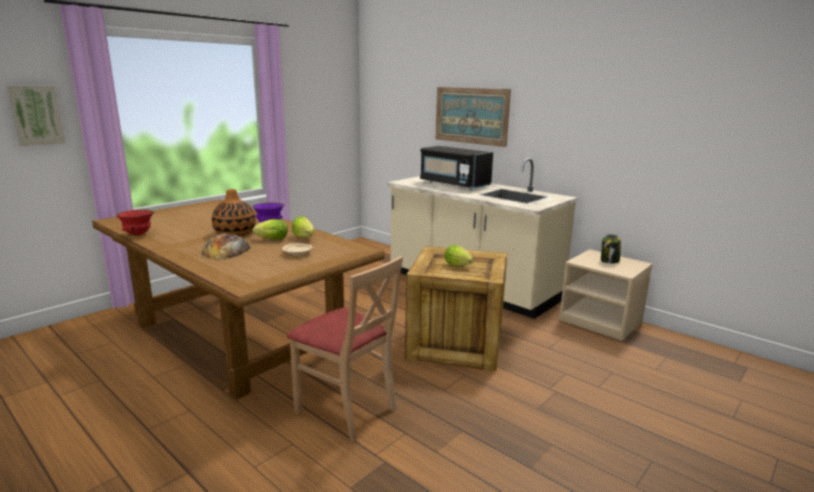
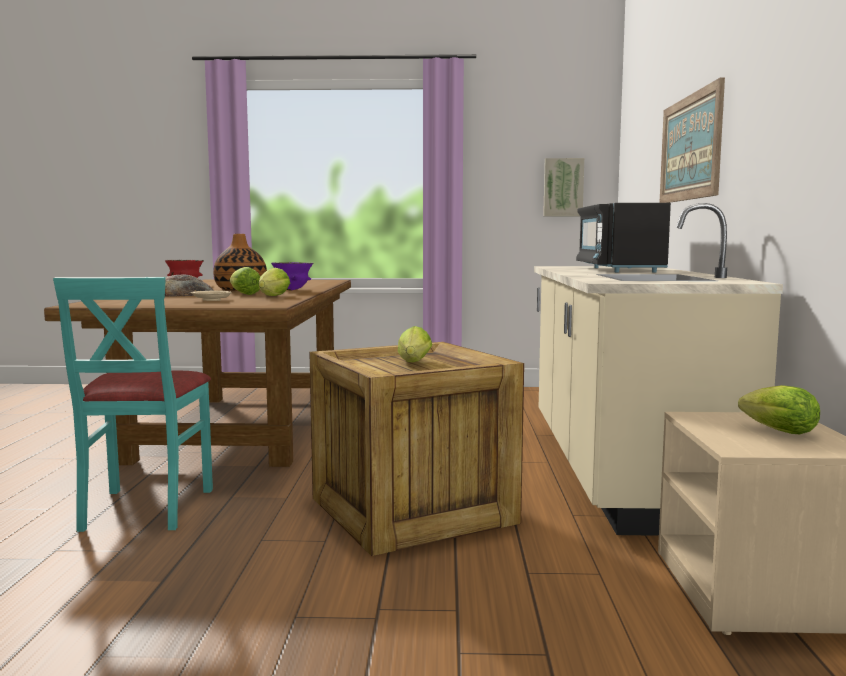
camera: 50 degrees right, 10 degrees down
(36, 115) = (182, 170): picture -> picture (563, 187)
(347, 409) = (145, 508): beige chair -> turquoise chair
(609, 261) = (775, 431): jar -> lettuce

